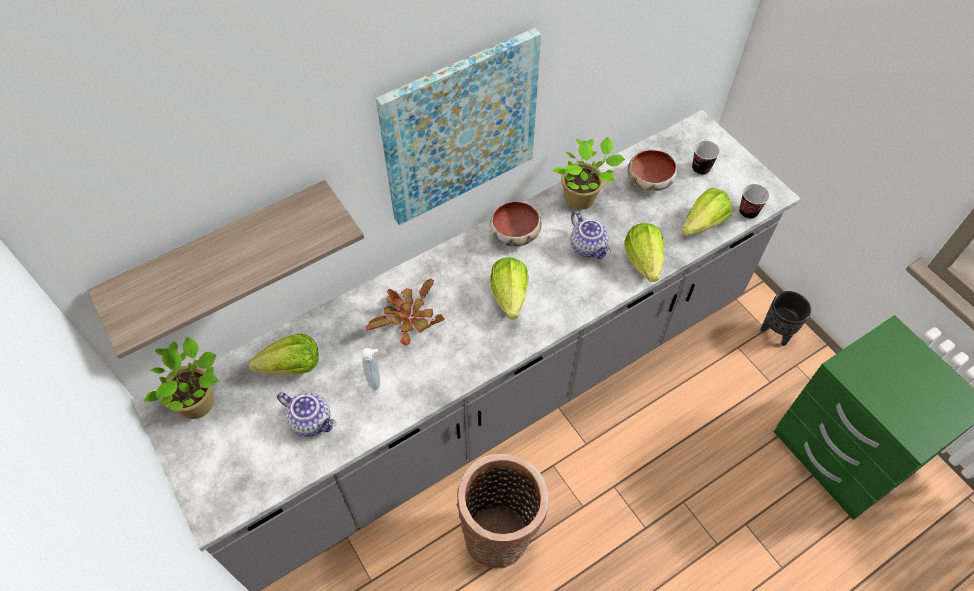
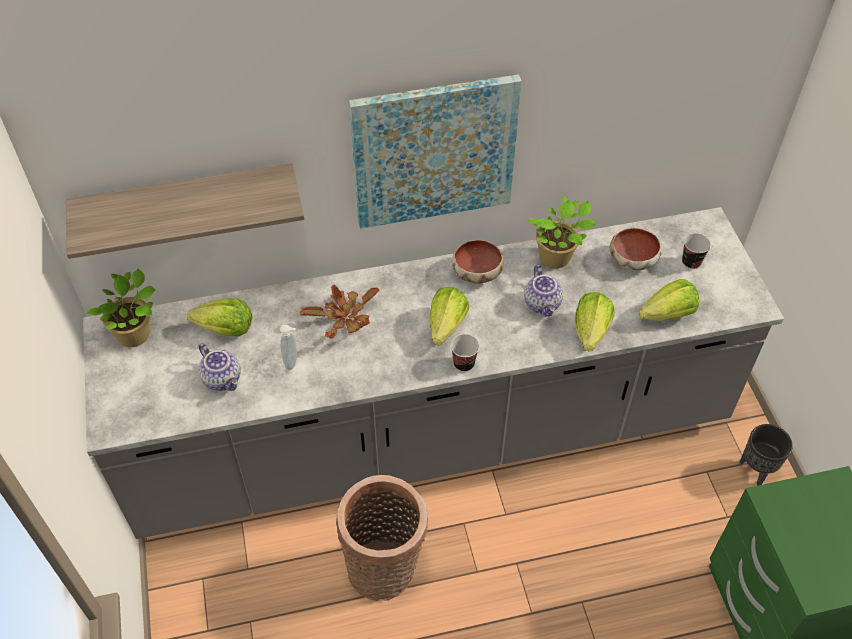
camera: 20 degrees right, 5 degrees down
(748, 212) = (720, 316): cup -> cup (464, 364)

